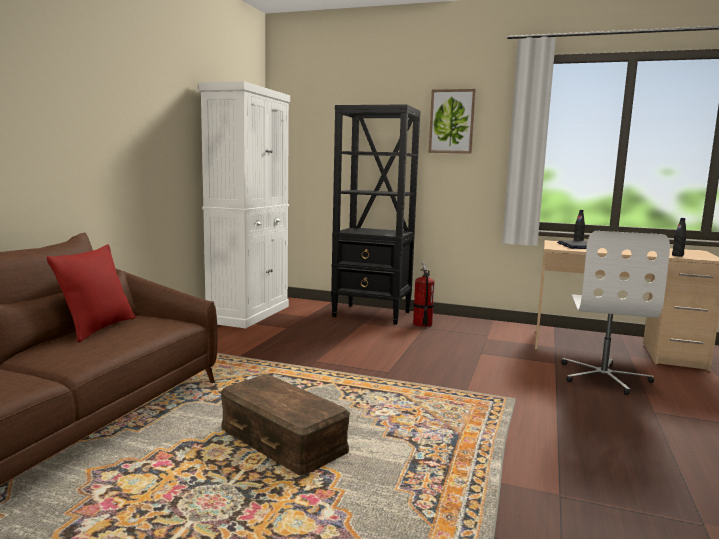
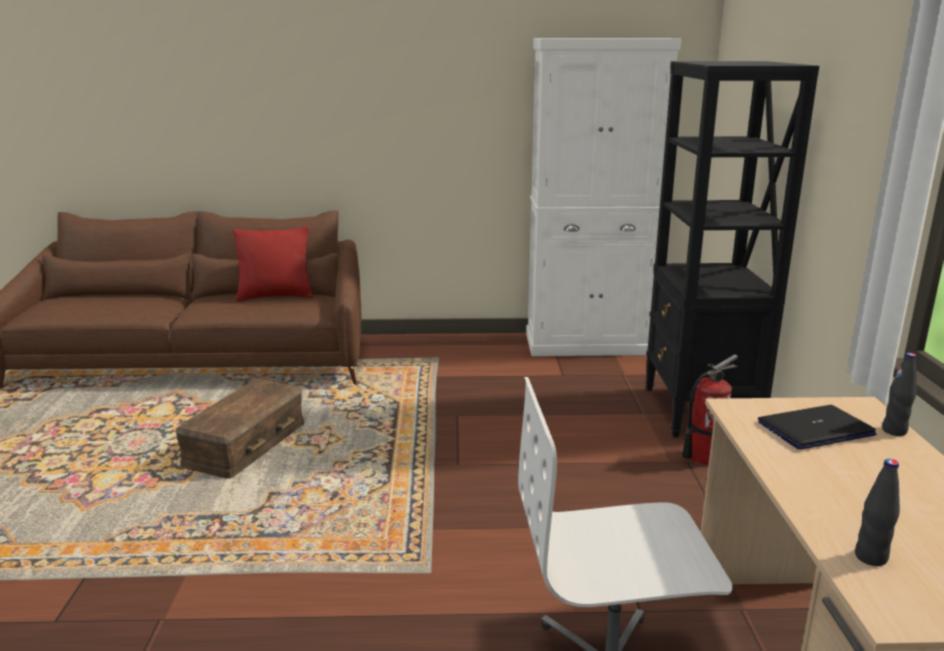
camera: 70 degrees right, 10 degrees up
(452, 121) = (856, 91): picture -> none

